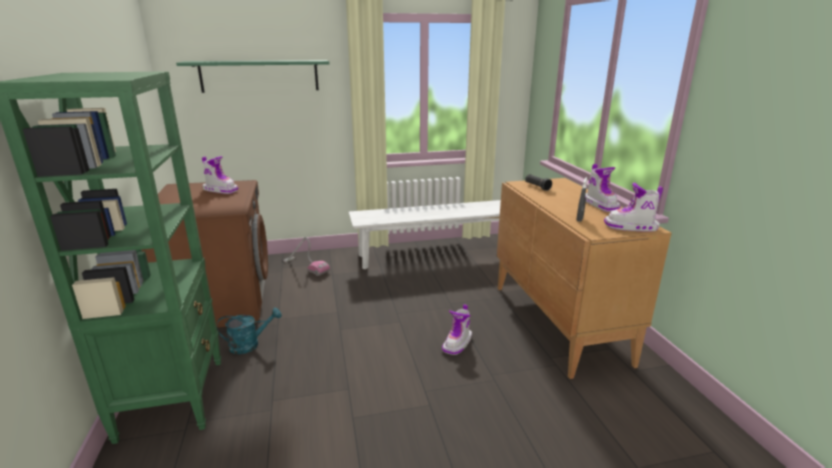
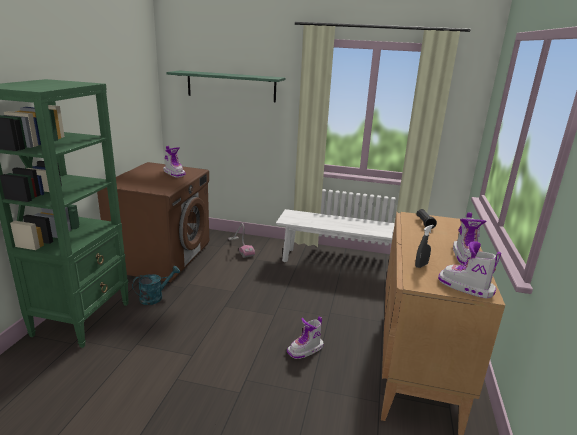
camera: 25 degrees right, 0 degrees up
(250, 344) = (155, 297): turquoise watering can -> turquoise watering can turned 45 degrees counterclockwise

